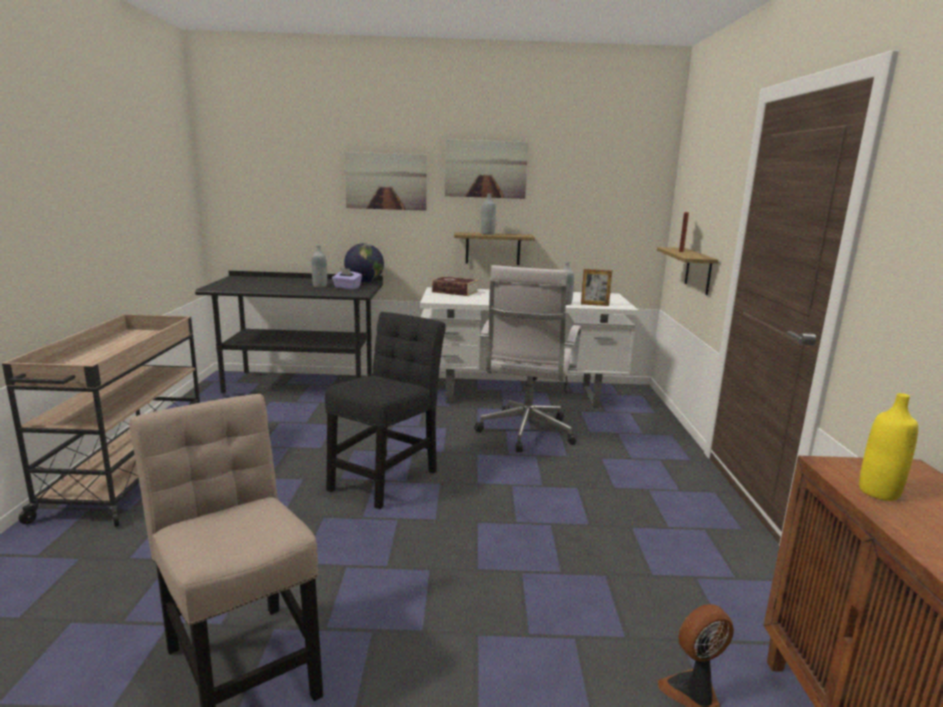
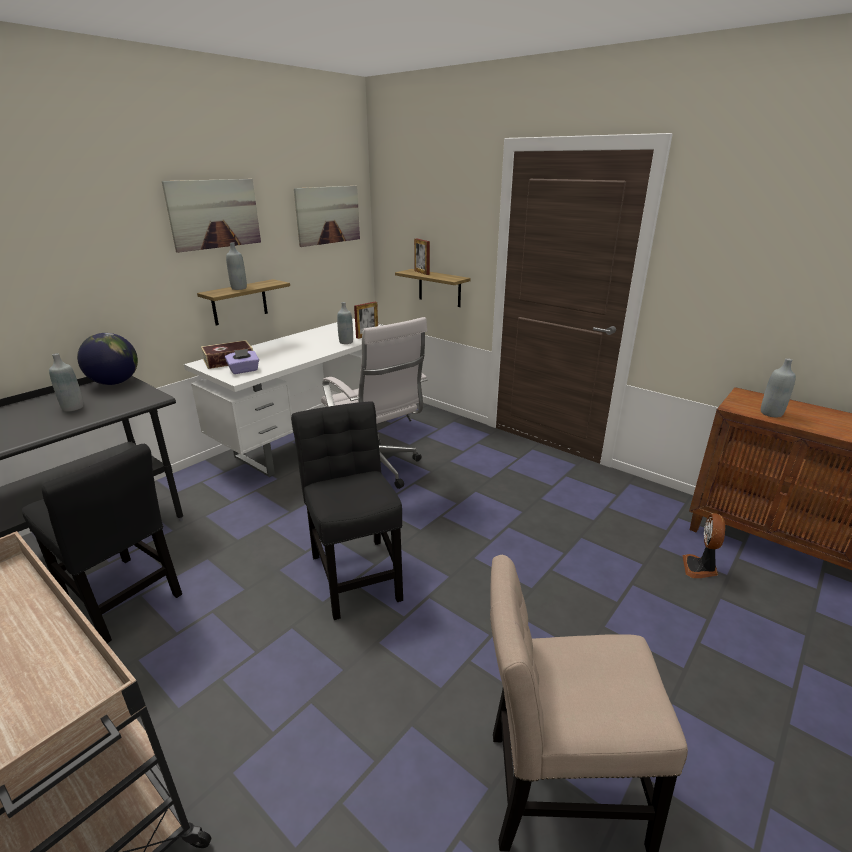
camera: 50 degrees left, 10 degrees up
(271, 419) = (123, 599): none -> black chair
(347, 288) = (117, 397): purple tissue box -> purple tissue box (244, 370)
(386, 181) = (96, 244): picture -> picture (328, 215)
(879, 492) = (771, 413): yellow bottle -> grey bottle

